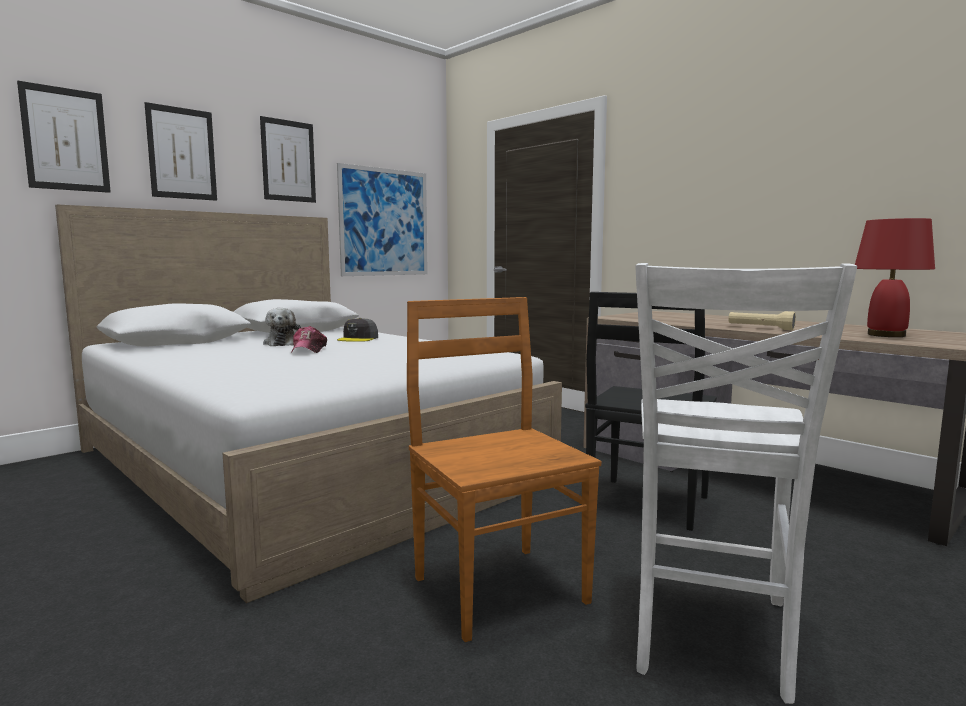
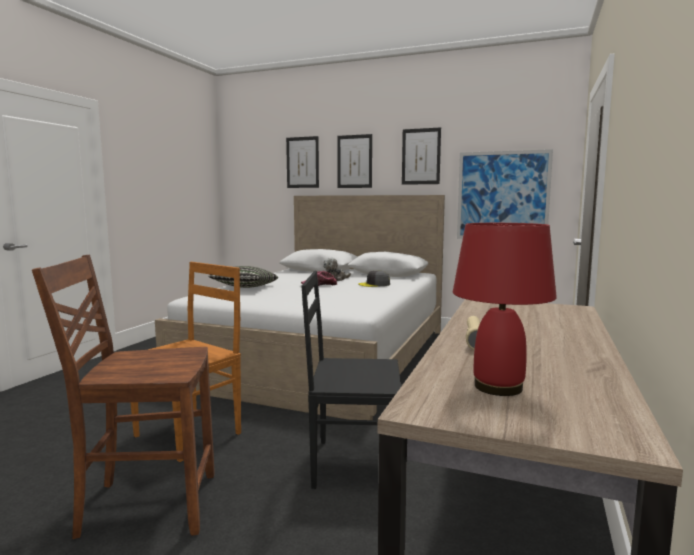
camera: 65 degrees right, 0 degrees up
(236, 371) = (244, 288): none -> pillow
(708, 636) = (146, 505): white chair -> brown chair

